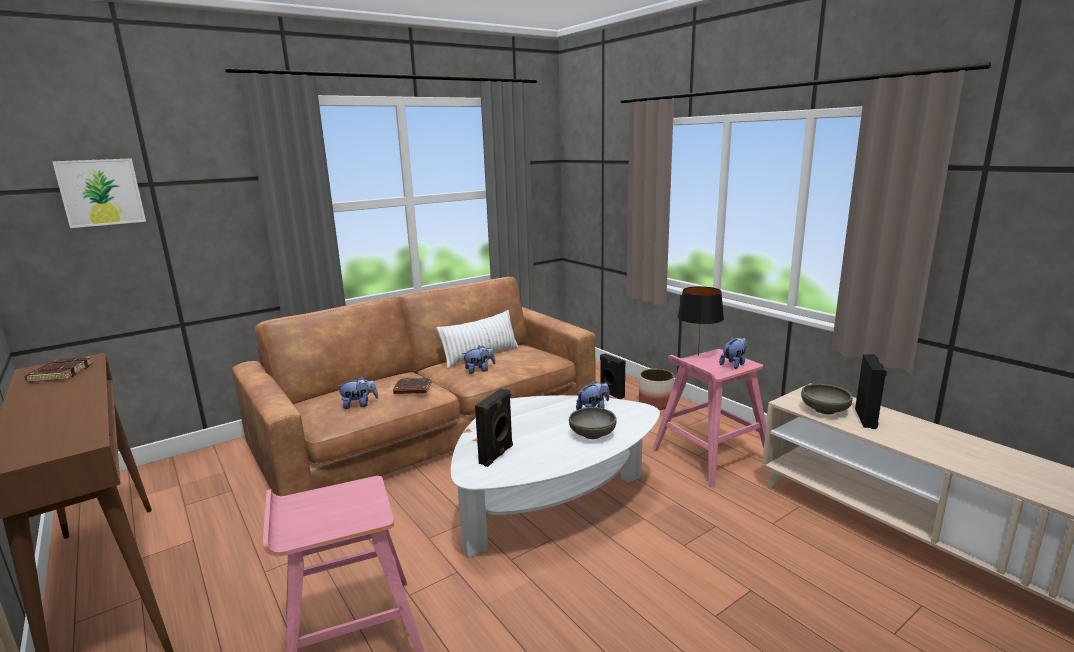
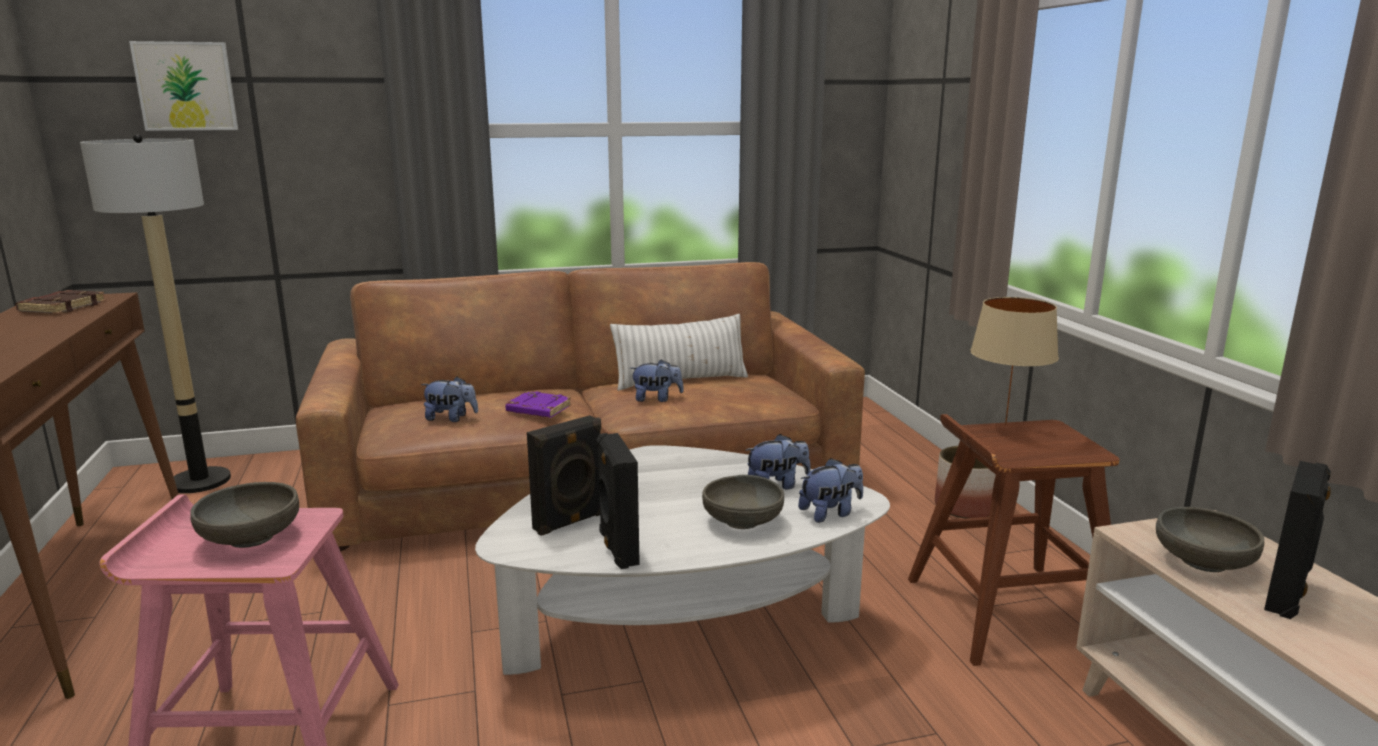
camera: 20 degrees right, 0 degrees up
(144, 484) = (200, 481): none -> floor lamp
(340, 506) = (251, 537): none -> grey bowl
(412, 389) = (537, 410): brown book -> purple book
(611, 394) = (896, 480): black speaker -> black speaker (617, 549)
(697, 355) = (1004, 424): black table lamp -> beige table lamp
(709, 456) = (1006, 612): pink stool -> brown stool
(734, 364) = (1061, 449): plush toy -> plush toy (830, 513)

